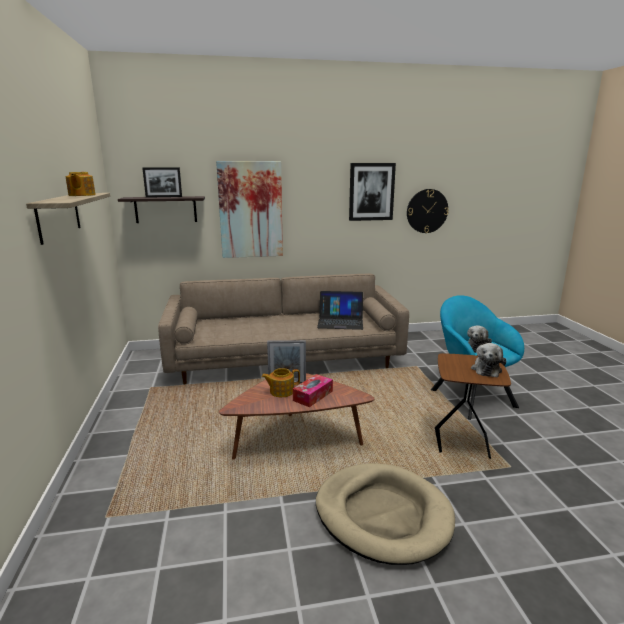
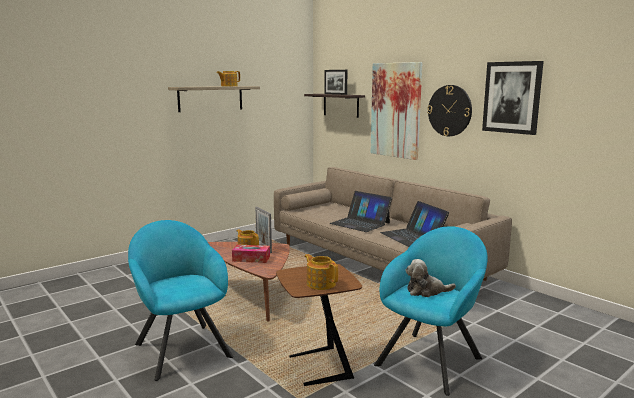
camera: 60 degrees right, 5 degrees down
(281, 327) = (360, 223): none -> laptop
(383, 515) = (181, 347): beige dog bed -> turquoise armchair
(427, 211) = (589, 128): wall clock -> wall clock (449, 110)
(486, 369) = (321, 283): plush toy -> teapot

